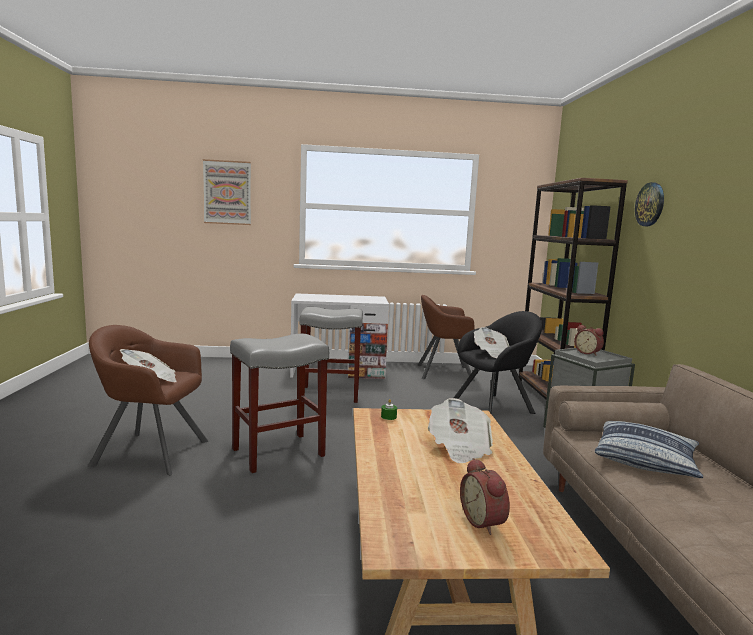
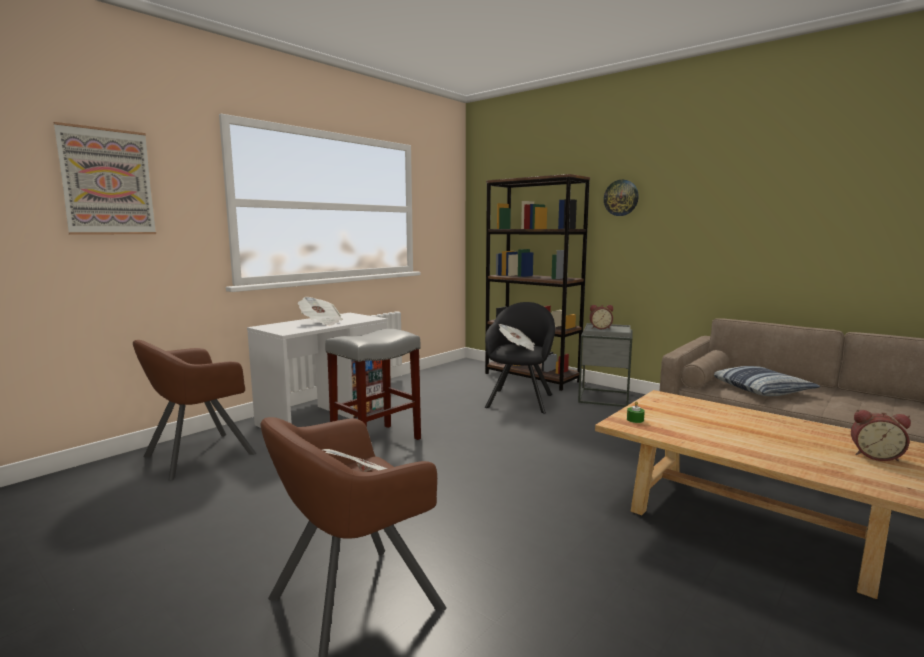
camera: 45 degrees left, 0 degrees up
(279, 452) = (477, 517): grey stool -> none
(443, 372) = (420, 384): brown armchair -> brown armchair (198, 455)
(459, 447) = (728, 421): newspaper -> newspaper (321, 322)

